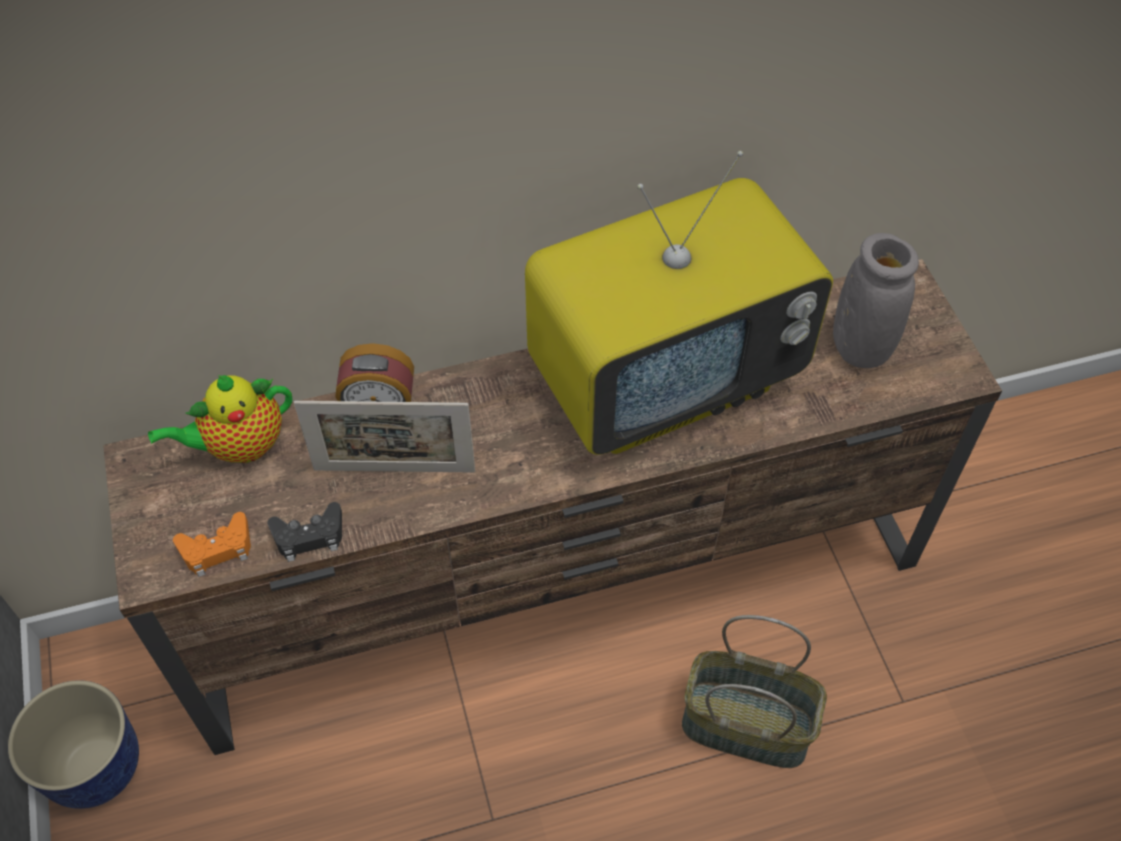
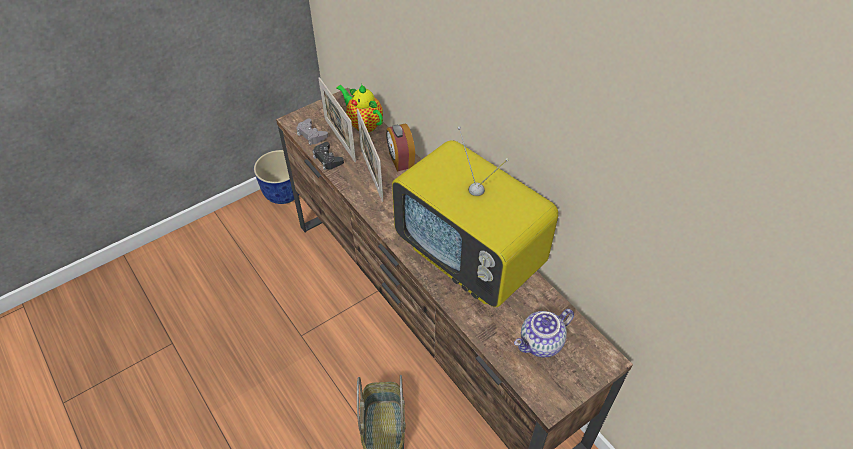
camera: 70 degrees right, 5 degrees down
(217, 549) = (311, 135): orange game controller -> grey game controller
(262, 500) = (339, 139): none -> picture frame
(860, 347) = (541, 344): grey vase -> teapot

